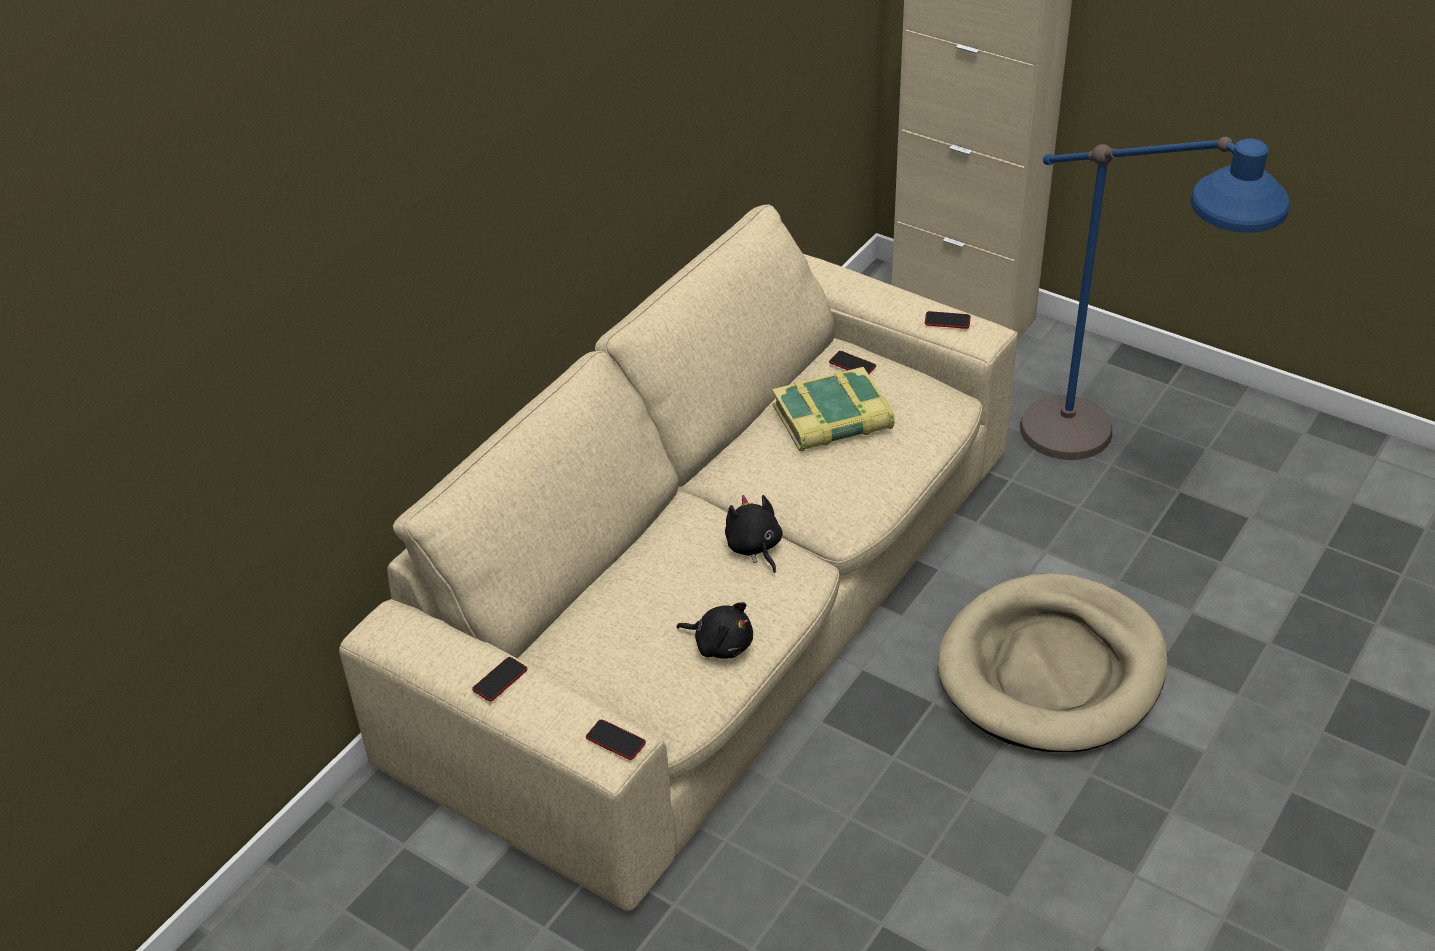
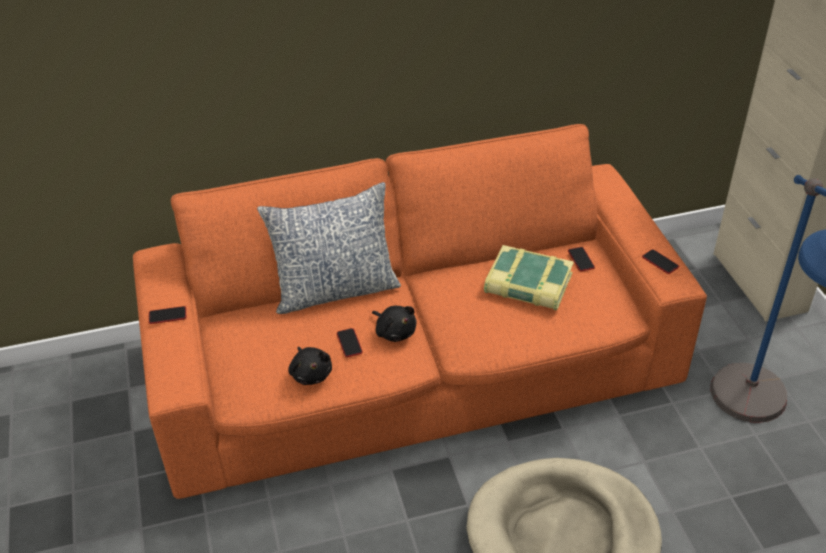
camera: 40 degrees right, 0 degrees up
(615, 740) = (179, 385): phone -> phone (349, 343)
(631, 544) = (335, 290): none -> pillow
(721, 603) = (414, 367): beige sofa -> orange sofa
(754, 547) = (395, 332): black plush toy -> black plush toy turned 120 degrees clockwise

